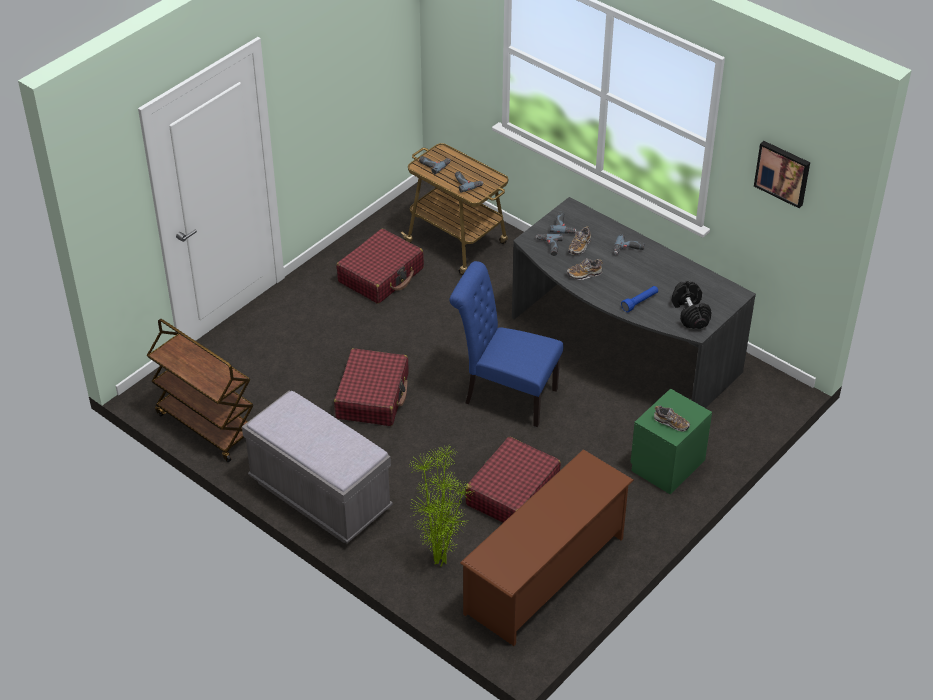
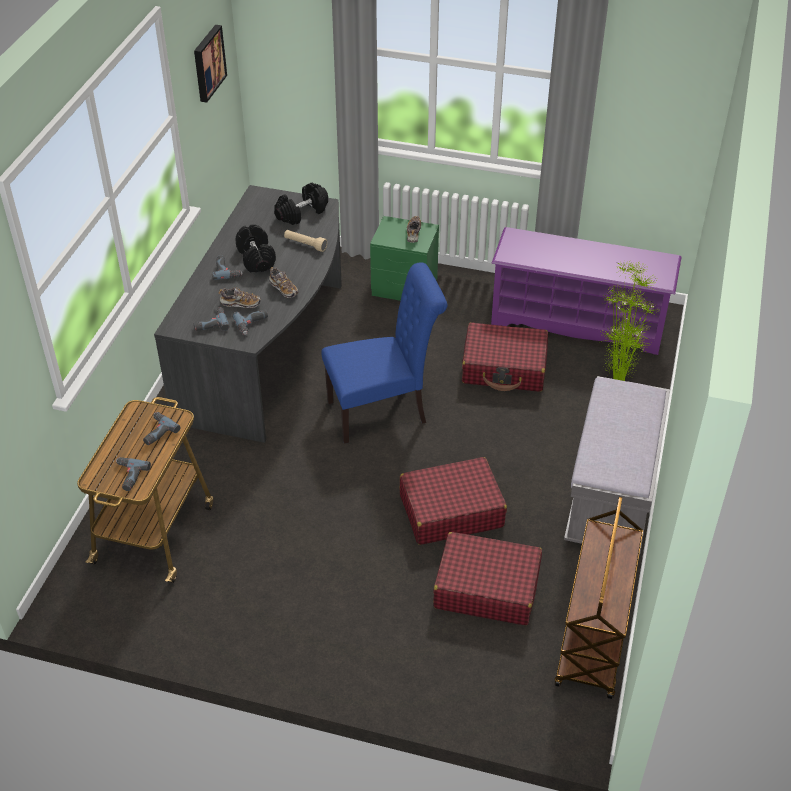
camera: 115 degrees left, 0 degrees up
(381, 275) = (247, 583): red suitcase -> red suitcase (486, 588)
(505, 395) = (383, 411): blue chair -> blue chair turned 105 degrees counterclockwise
(545, 575) = (578, 321): brown shoe rack -> purple shoe rack
(636, 269) = (256, 258): none -> black dumbbell
(640, 302) = (305, 244): blue flashlight -> beige flashlight

